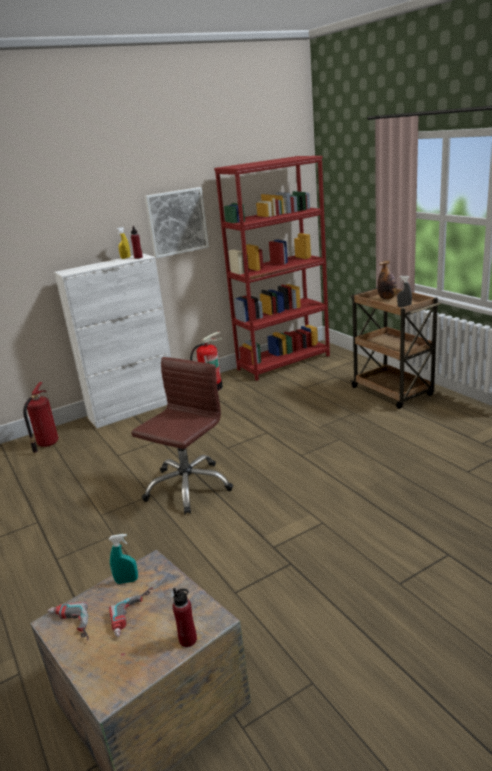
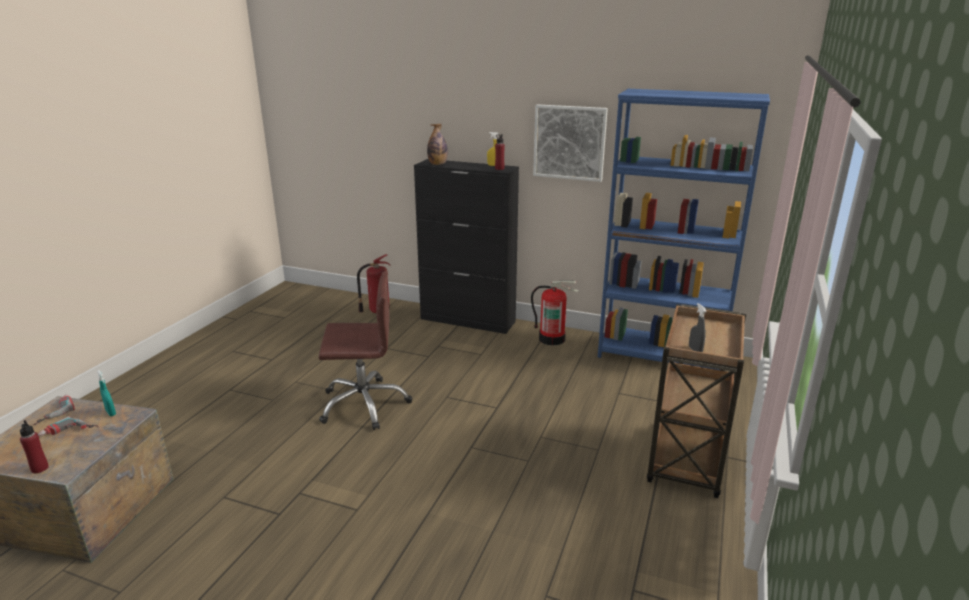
camera: 50 degrees right, 0 degrees up
(134, 409) = (468, 320): white cabinet -> black cabinet
(284, 362) = (660, 356): red bookcase -> blue bookcase
(387, 298) = (715, 330): bottle -> bottle (438, 164)

